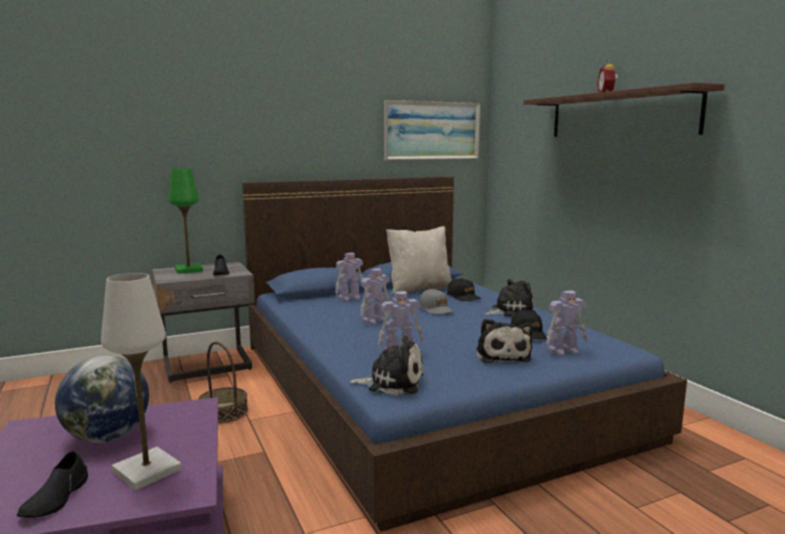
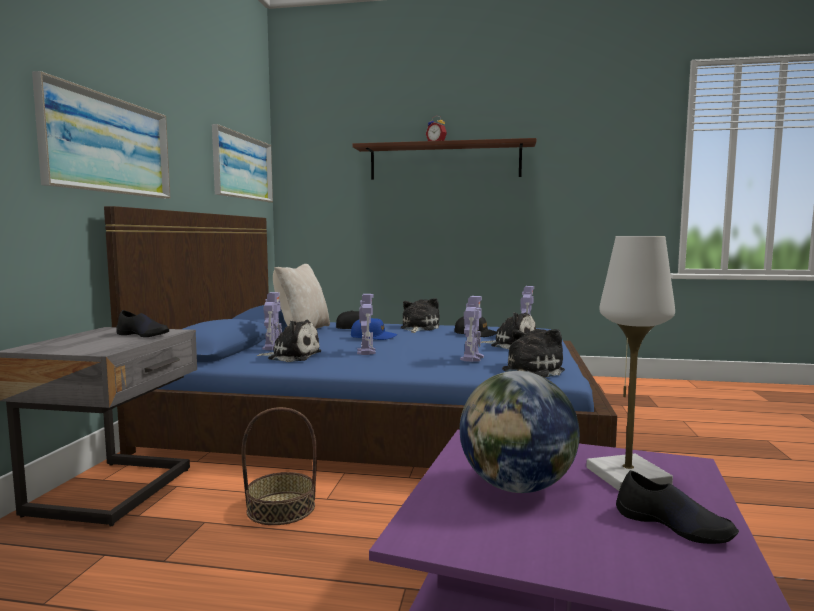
camera: 55 degrees left, 5 degrees down
(188, 270) = (75, 341): green table lamp -> none
(256, 138) = (108, 145): none -> picture
(330, 309) = (292, 356): none -> plush toy
(436, 309) = (373, 337): grey cap -> blue cap

